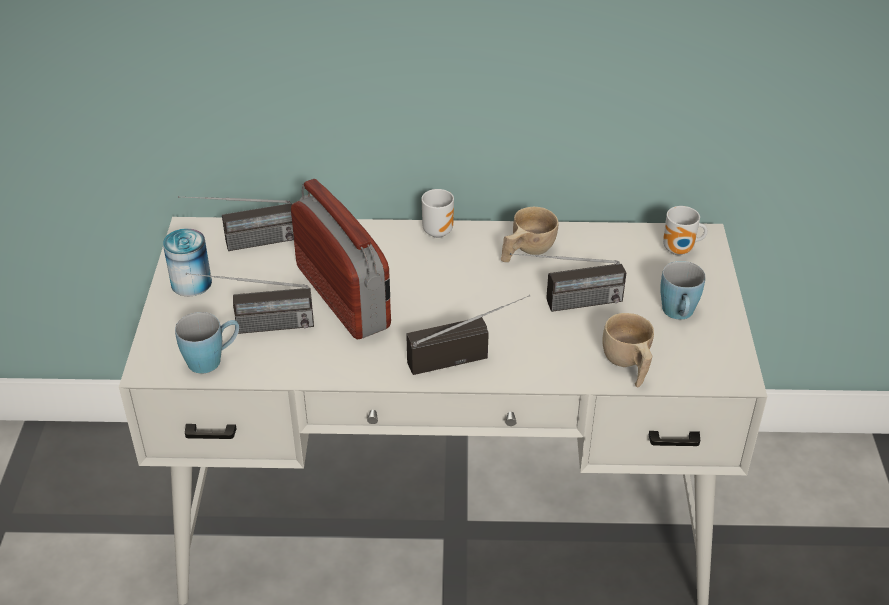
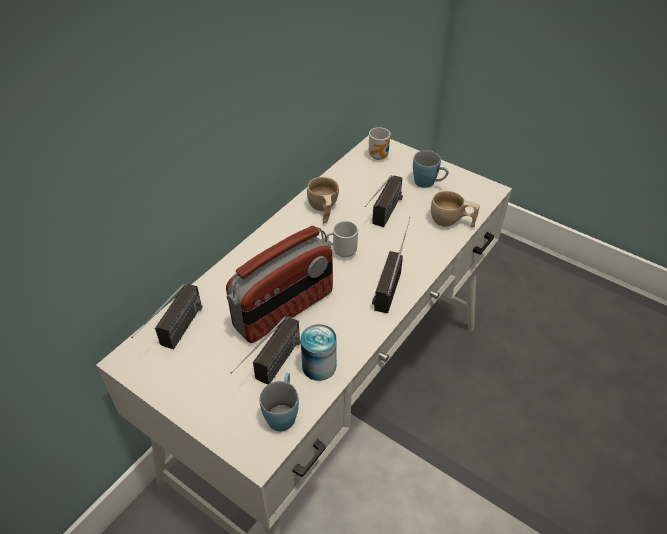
camera: 55 degrees left, 5 degrees up
(191, 283) = (187, 387): can -> can (319, 366)
(344, 297) = (284, 310): radio -> radio turned 135 degrees clockwise
(438, 230) = (265, 235): mug -> mug (343, 251)

